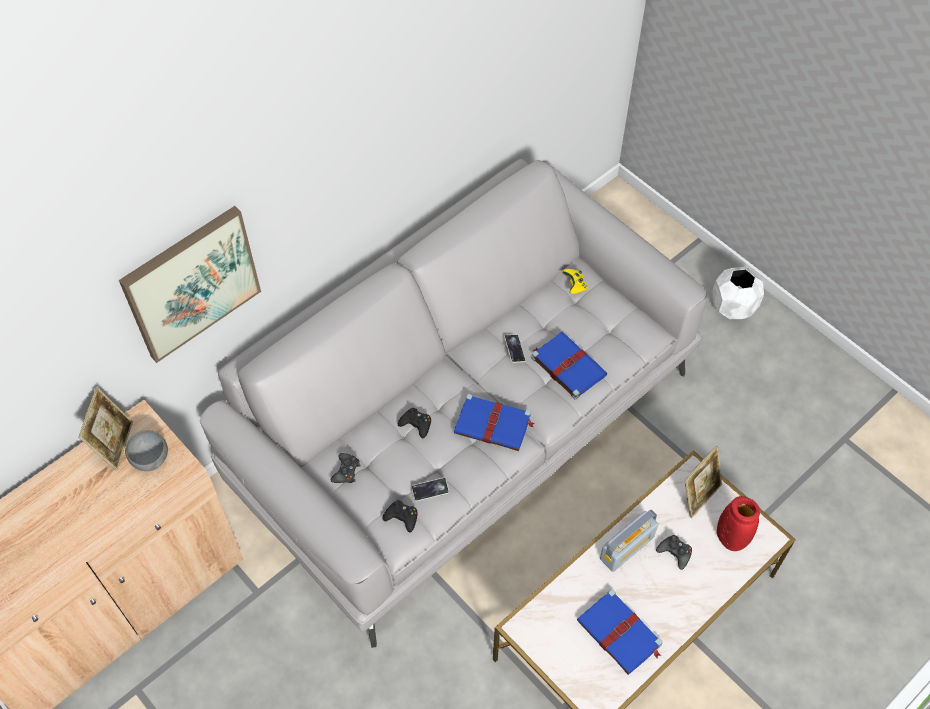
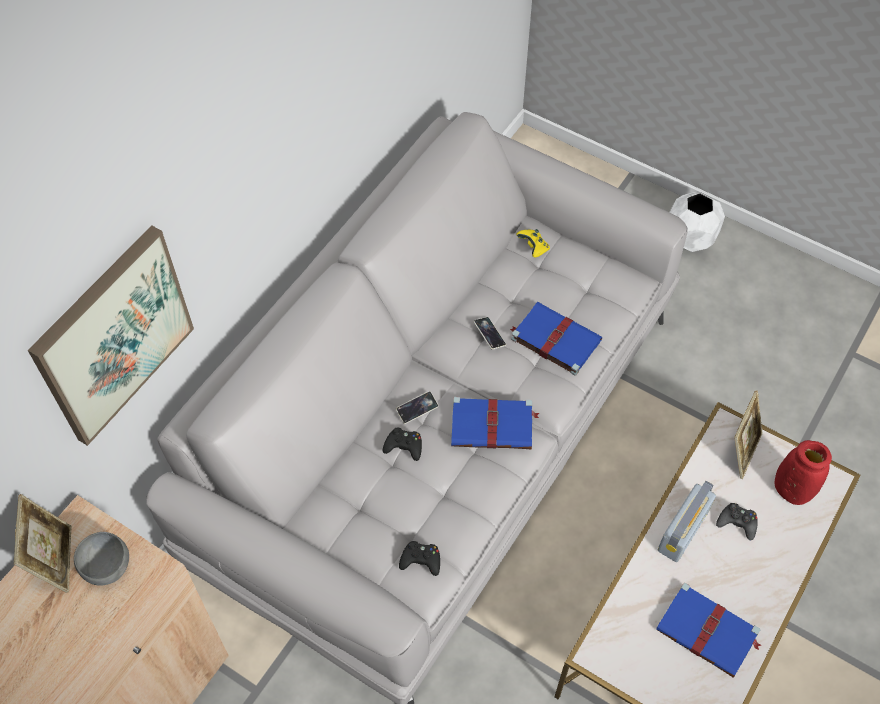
camera: 15 degrees left, 0 degrees up
(346, 471) = (338, 521): black game controller -> none
(430, 490) = (444, 520): phone -> phone (417, 409)

